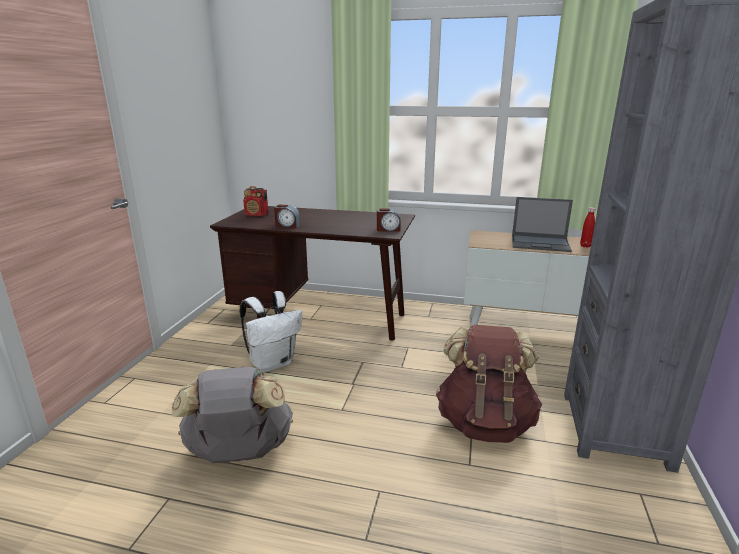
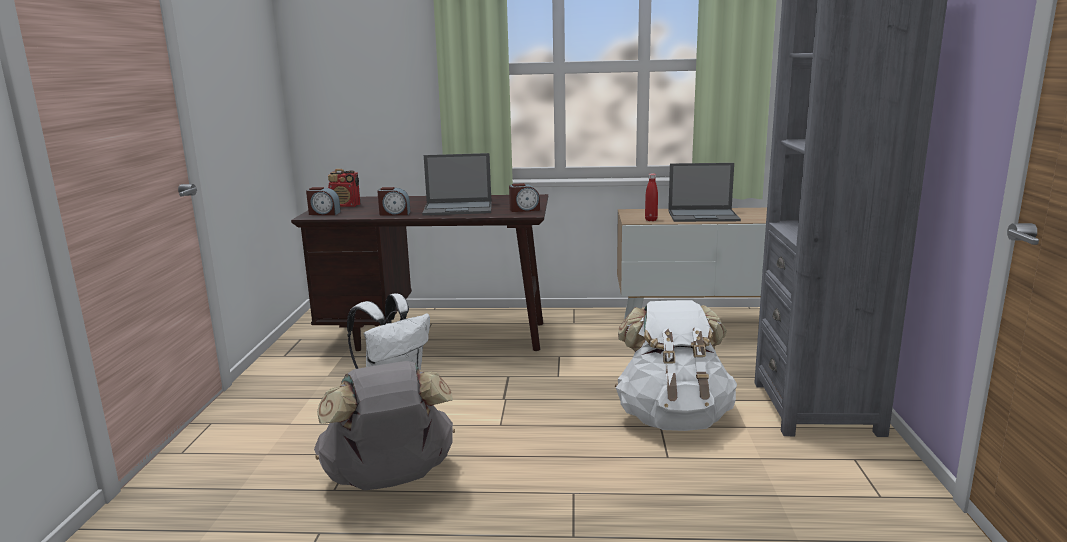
camera: 10 degrees left, 5 degrees down
(236, 221) = (324, 213): none -> alarm clock
(338, 224) = (459, 209): none -> laptop
(485, 423) = (673, 418): brown backpack -> white backpack
(585, 246) = (754, 215): red bottle -> red bottle (651, 220)

